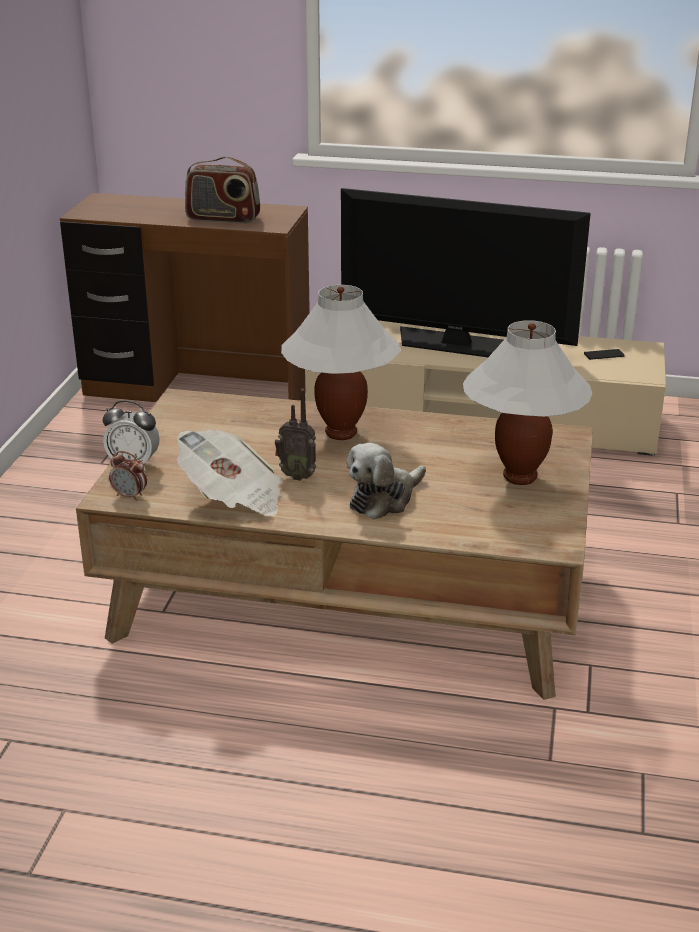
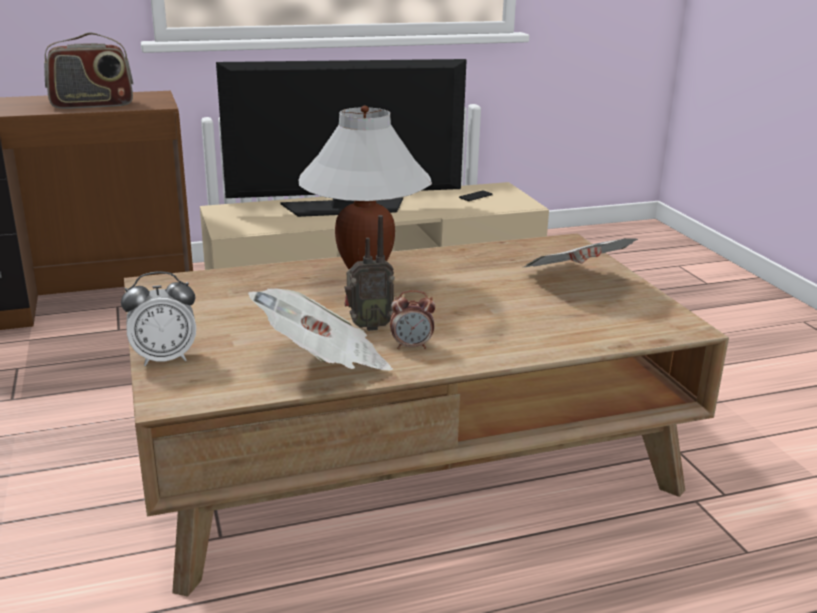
camera: 30 degrees left, 5 degrees down
(130, 496) = (196, 391): alarm clock -> alarm clock (412, 346)
(384, 499) = (482, 327): plush toy -> none
(519, 477) = (575, 281): white table lamp -> newspaper

